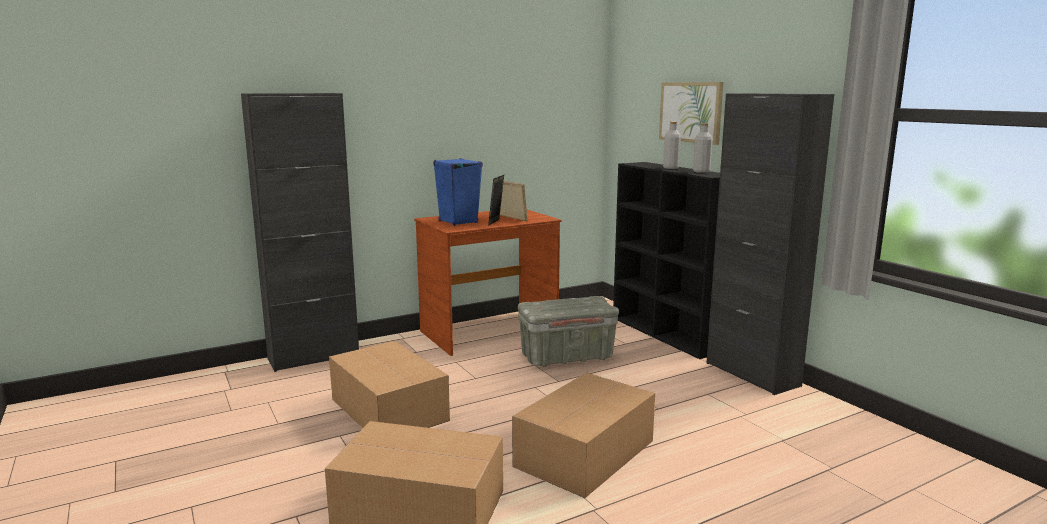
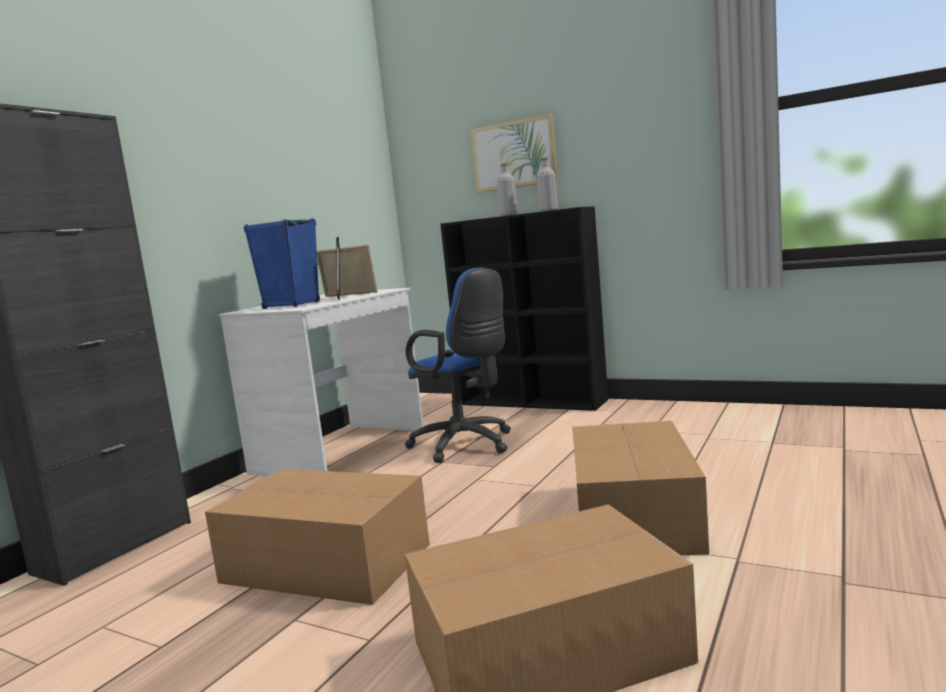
camera: 30 degrees left, 5 degrees down
(489, 333) = (342, 451): brown desk -> white desk
(566, 357) = (466, 445): grey storage box -> blue office chair
(752, 374) = (658, 407): black cabinet -> none

